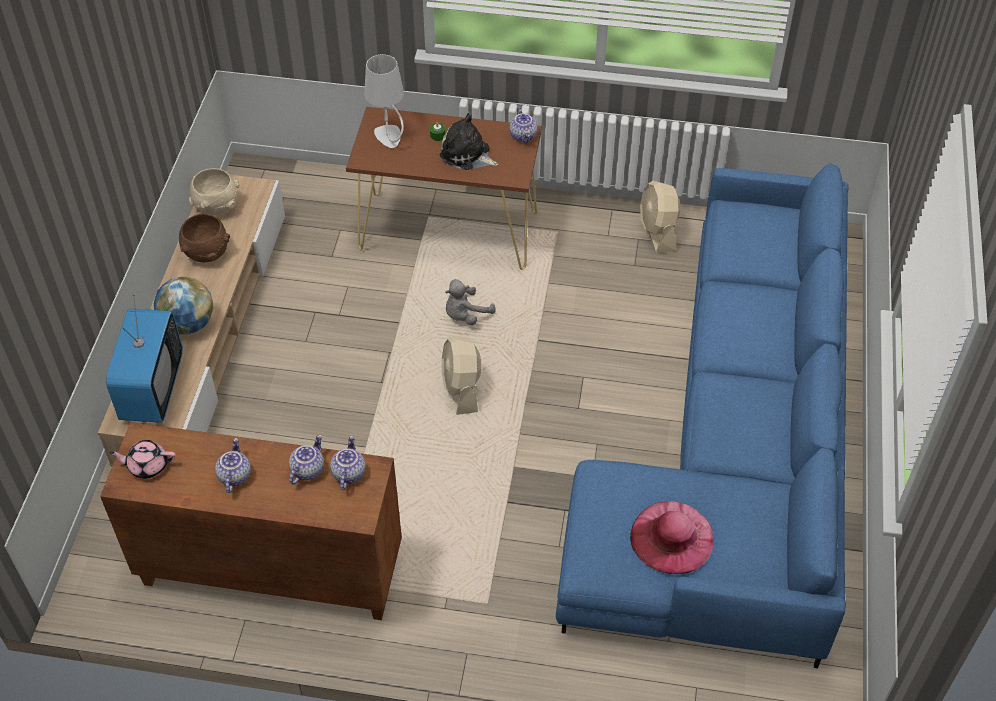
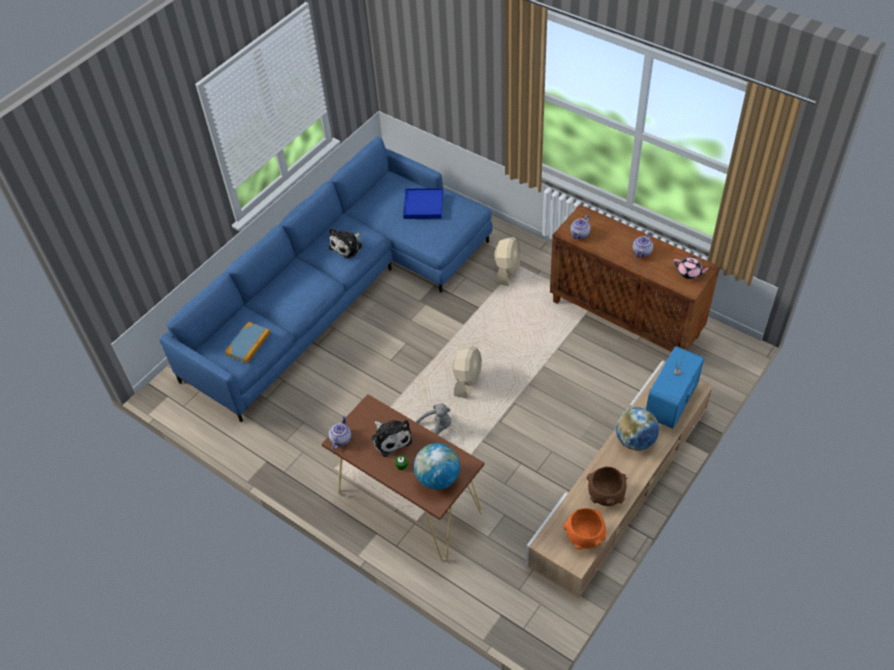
camera: 150 degrees left, 0 degrees up
(217, 207) = (584, 537): beige bowl -> orange bowl
(307, 469) = (601, 243): teapot -> none
(389, 137) = (438, 478): grey table lamp -> globe
(658, 231) = (268, 441): beige fan -> beige fan (507, 270)
(672, 537) = (423, 205): pink hat -> blue tray
(734, 417) = (347, 246): none -> plush toy
(742, 234) = (248, 344): none -> book

